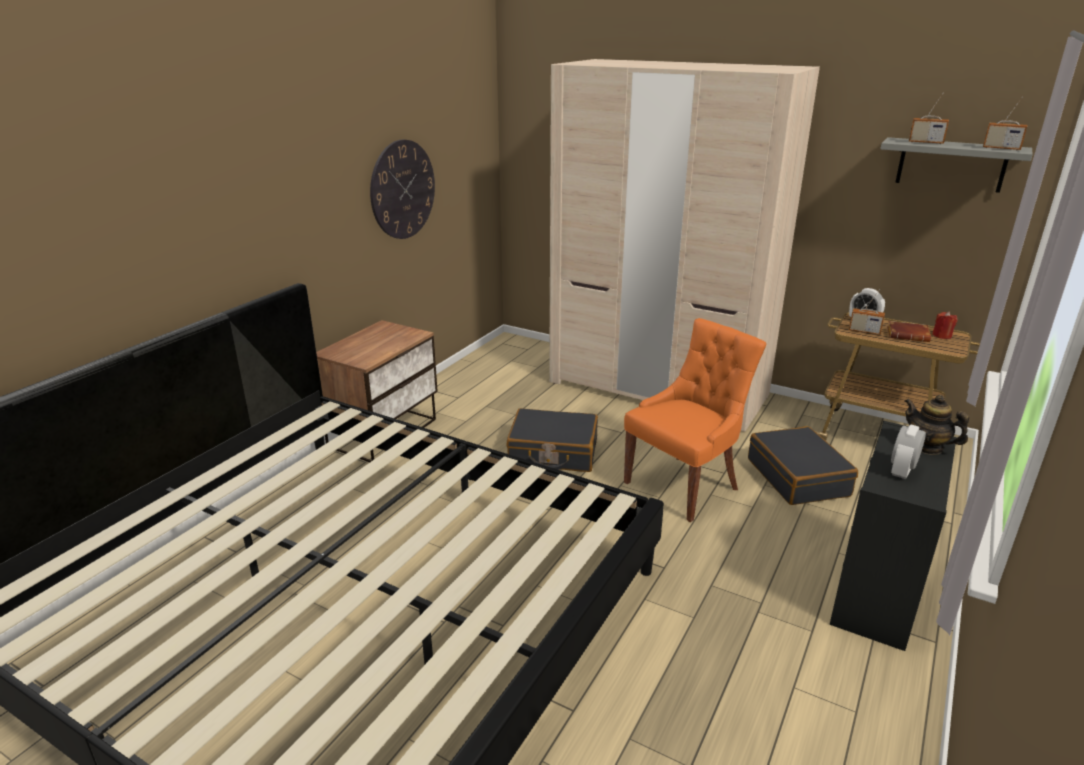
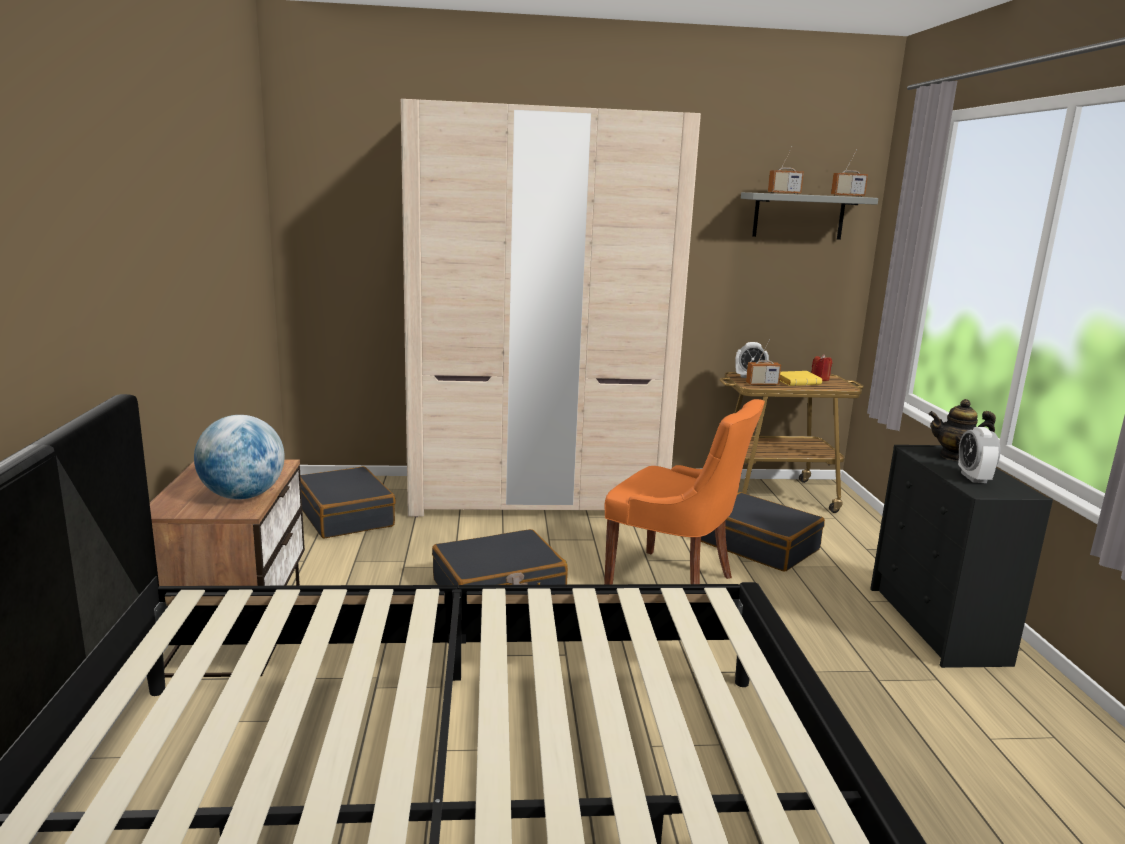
camera: 35 degrees left, 10 degrees down
(374, 352) = (243, 496): none -> globe
(402, 189) = (203, 262): wall clock -> none
(511, 372) = (346, 516): none -> black suitcase
(684, 485) = (673, 583): orange chair -> orange chair turned 105 degrees clockwise
(908, 335) = (798, 382): brown book -> yellow book

